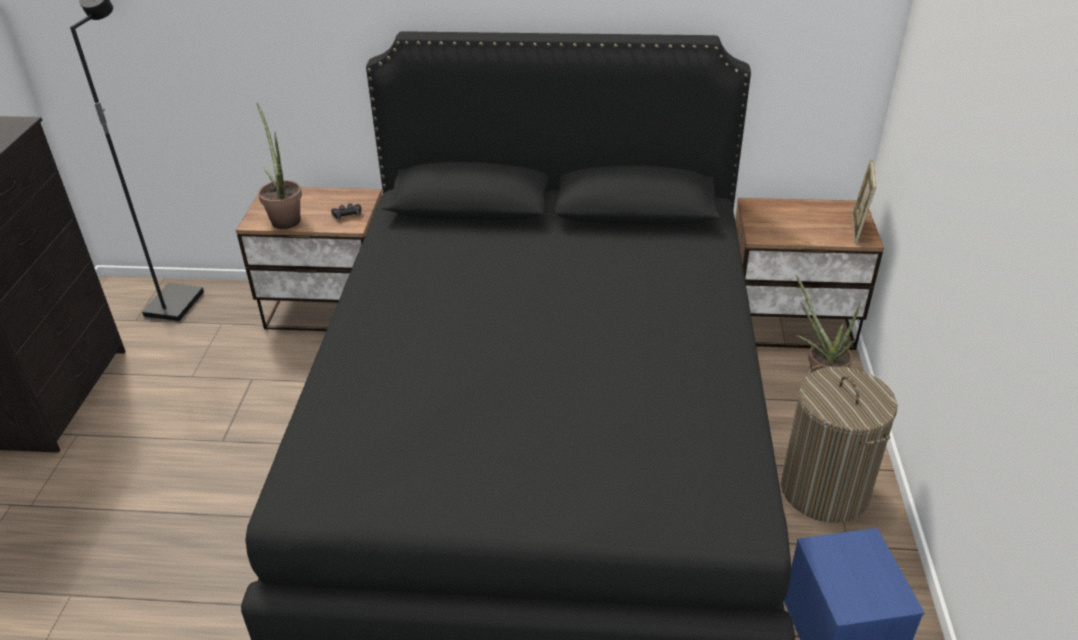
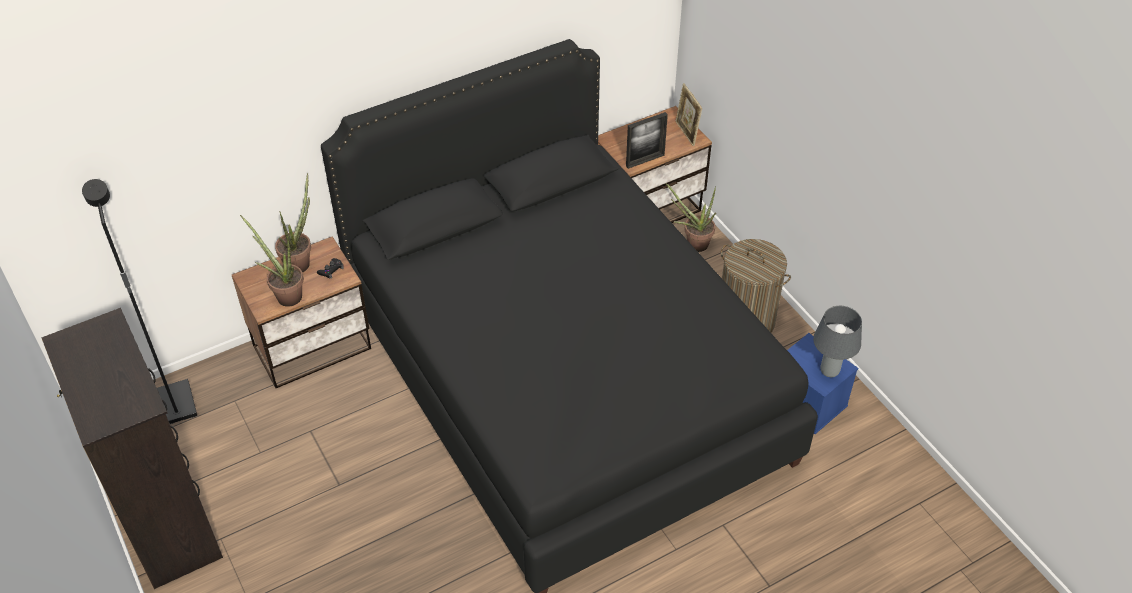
camera: 35 degrees left, 10 degrees up
(330, 198) = (301, 261): none -> potted plant
(779, 237) = (645, 160): none -> picture frame
(871, 593) = (829, 371): none -> grey table lamp

